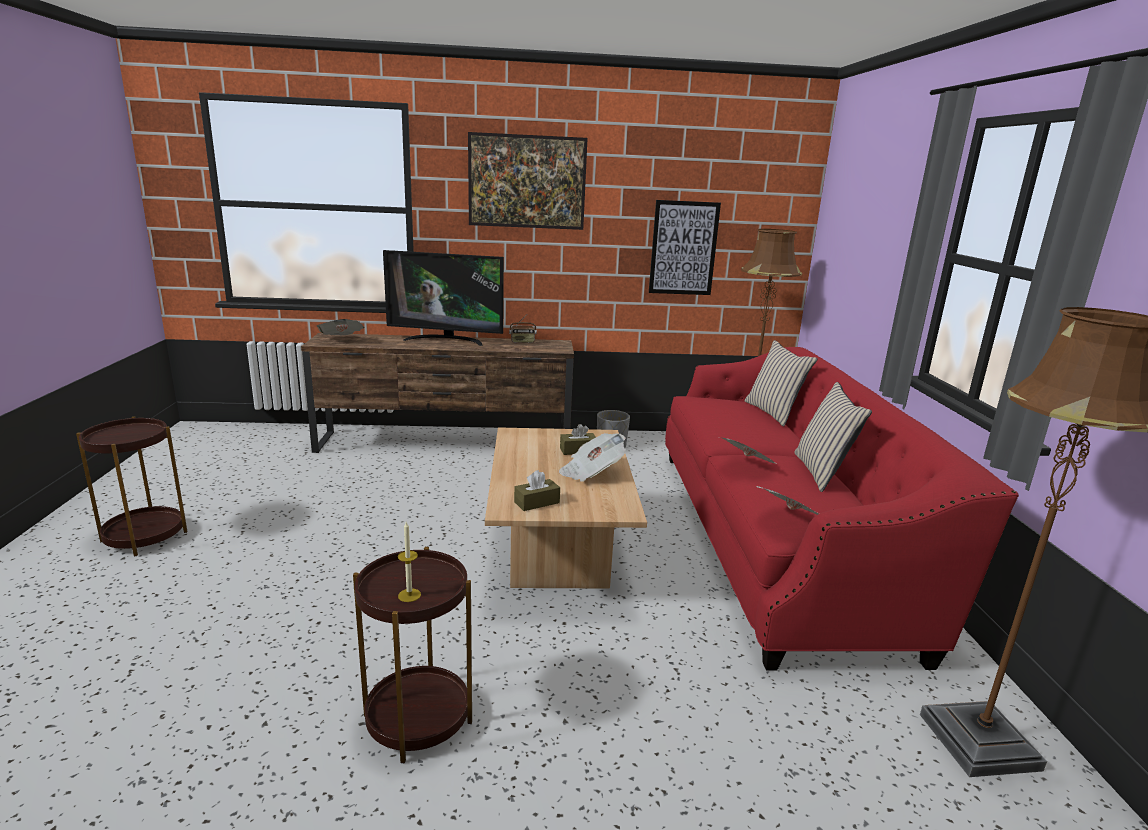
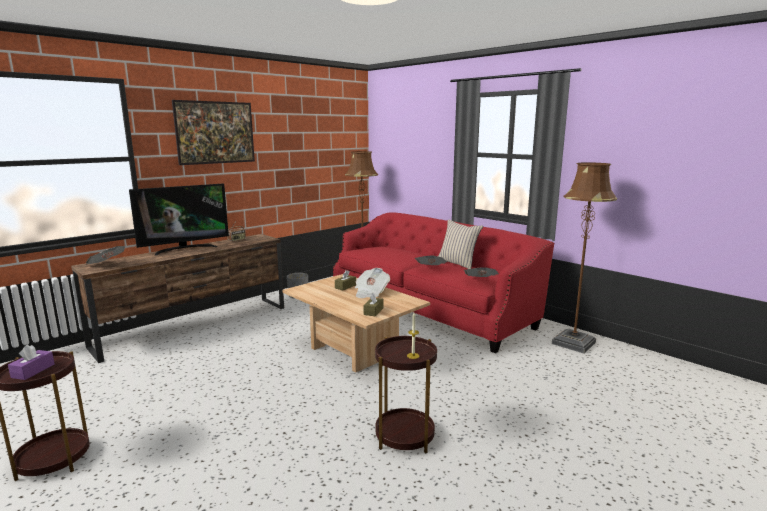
camera: 40 degrees left, 5 degrees down
(123, 435) = (33, 371): none -> purple tissue box
(683, 248) = (309, 167): picture -> none
(773, 413) = (397, 247): beige pillow -> none

